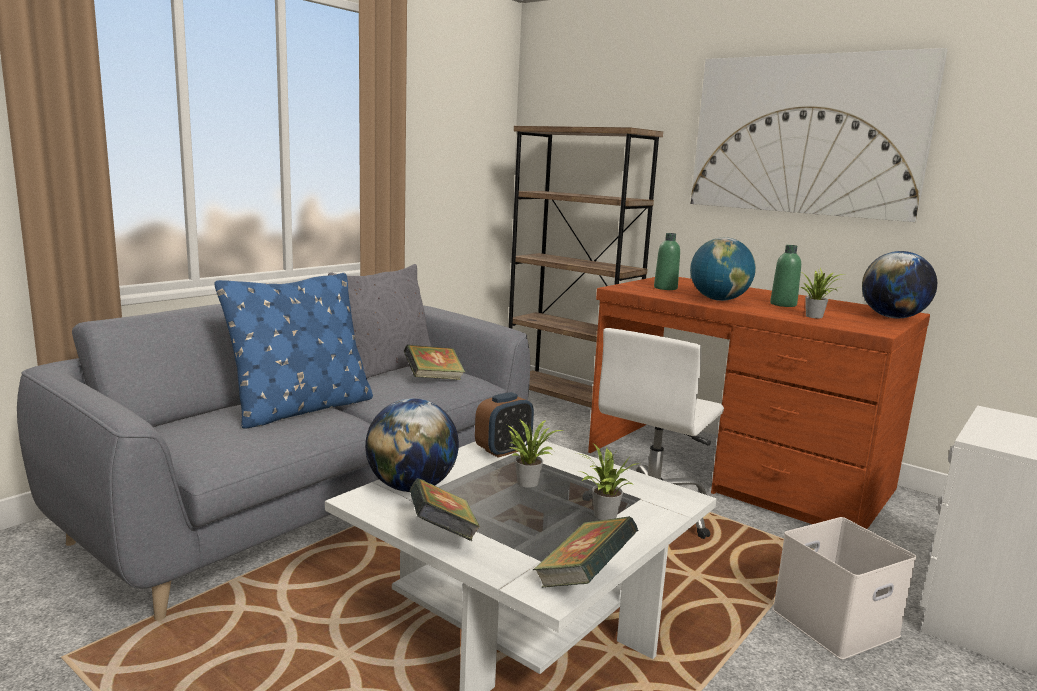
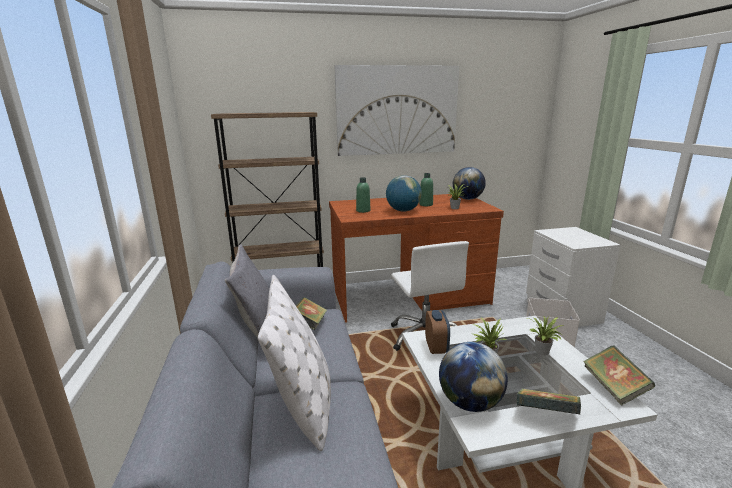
camera: 50 degrees left, 5 degrees up
(302, 409) = (302, 403): blue pillow -> white pillow

